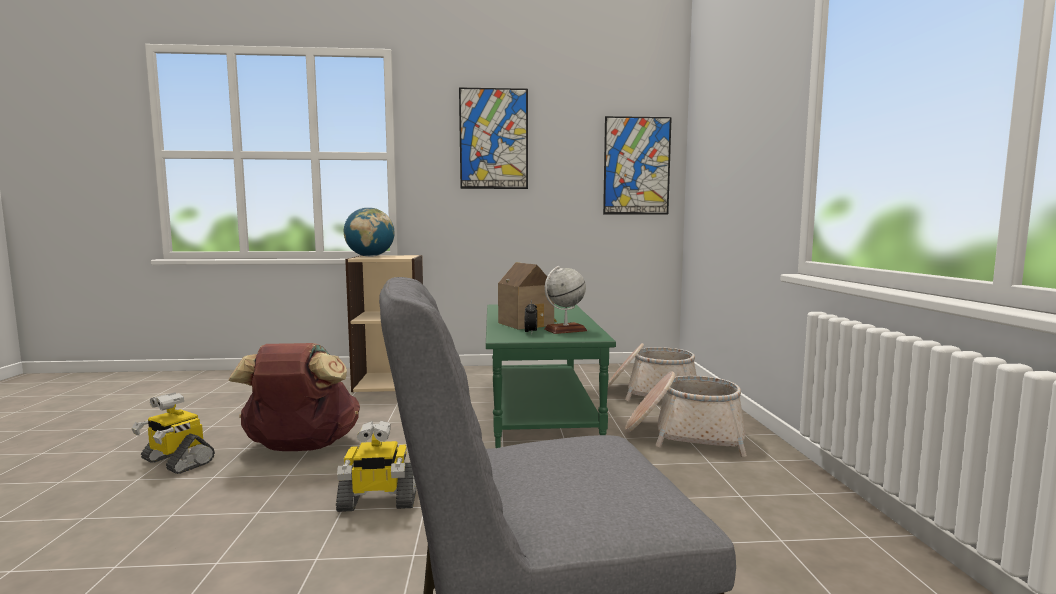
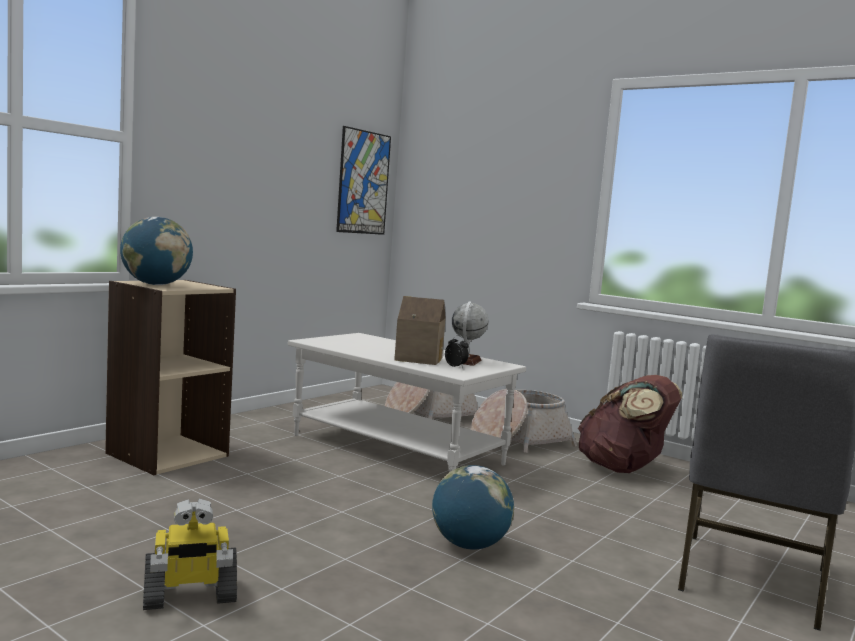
camera: 50 degrees left, 0 degrees up
(301, 448) = (283, 537): brown backpack -> brown backpack (623, 469)
(377, 502) = (469, 545): toy robot -> globe
(493, 139) = (245, 133): picture -> none
(538, 413) = (394, 450): green coffee table -> white coffee table

